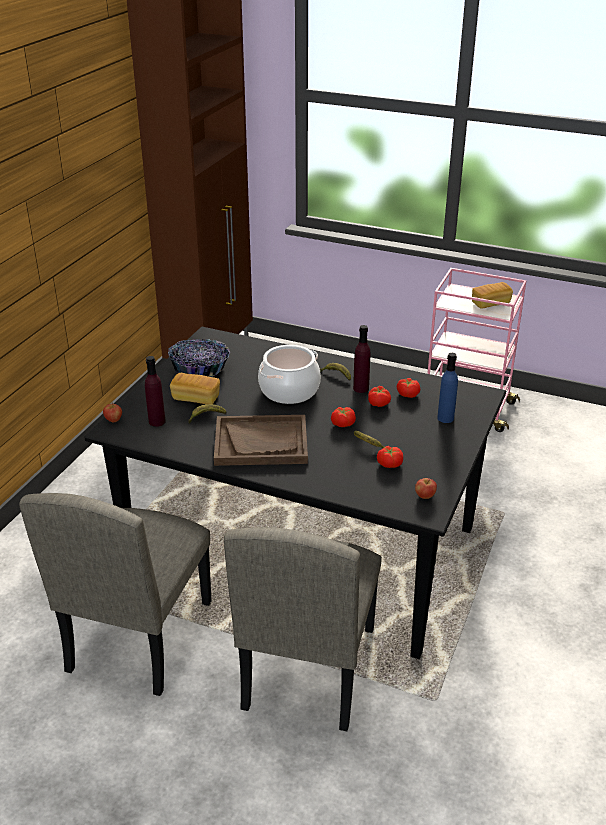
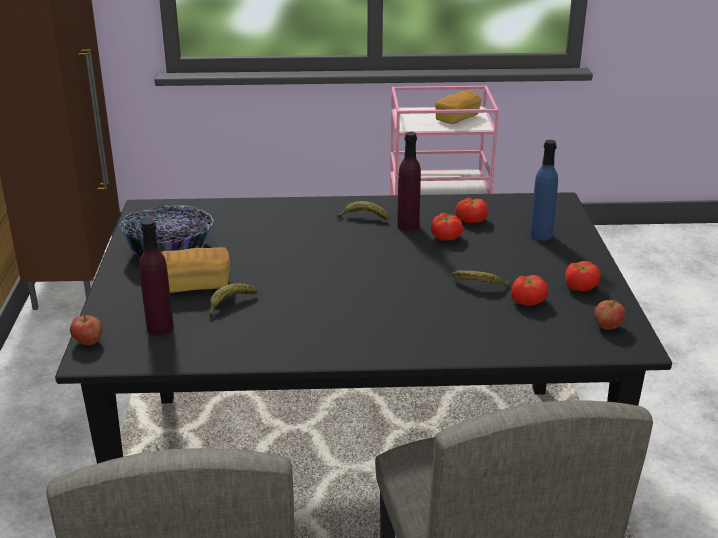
camera: 25 degrees left, 5 degrees down
(261, 442) = (337, 317): brown tray -> none
(289, 390) = (318, 248): cooking pot -> none
(342, 423) = (423, 269): tomato -> tomato (579, 286)

